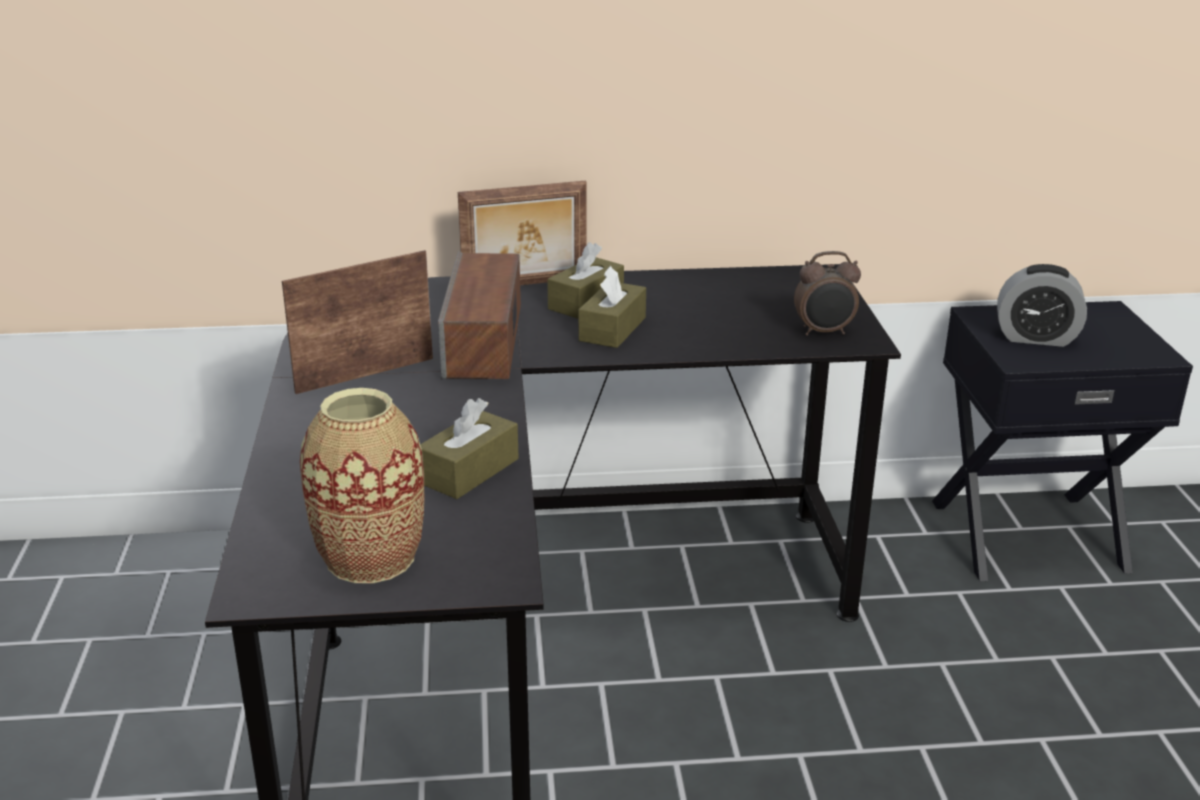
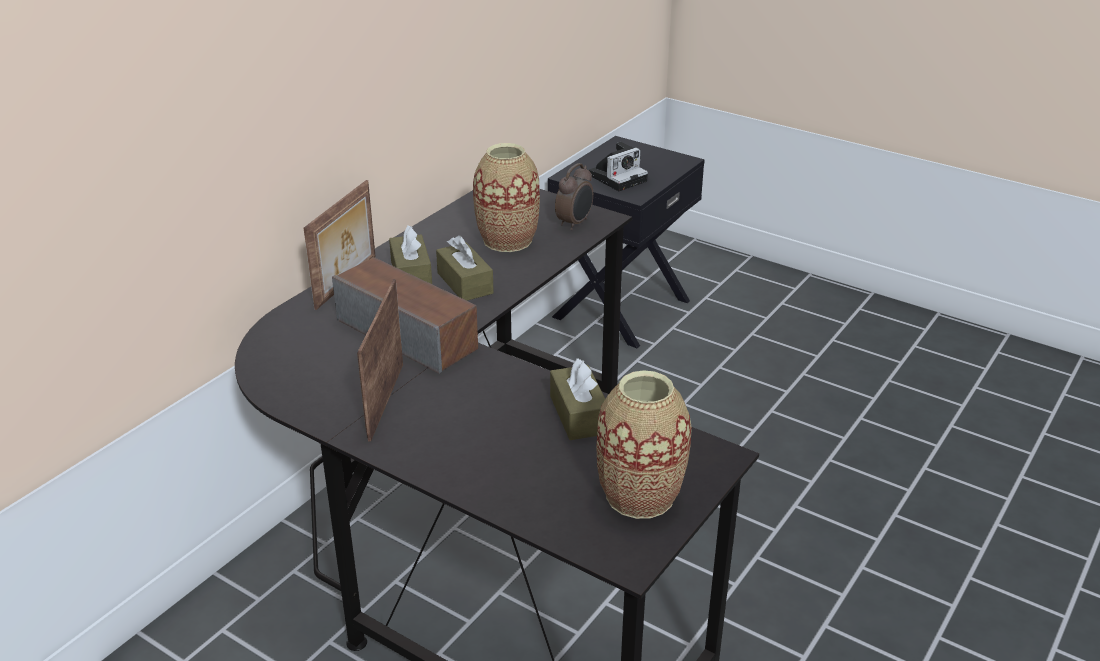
camera: 50 degrees left, 5 degrees up
(726, 316) = (507, 240): none -> vase
(1036, 338) = (618, 177): alarm clock -> camera

